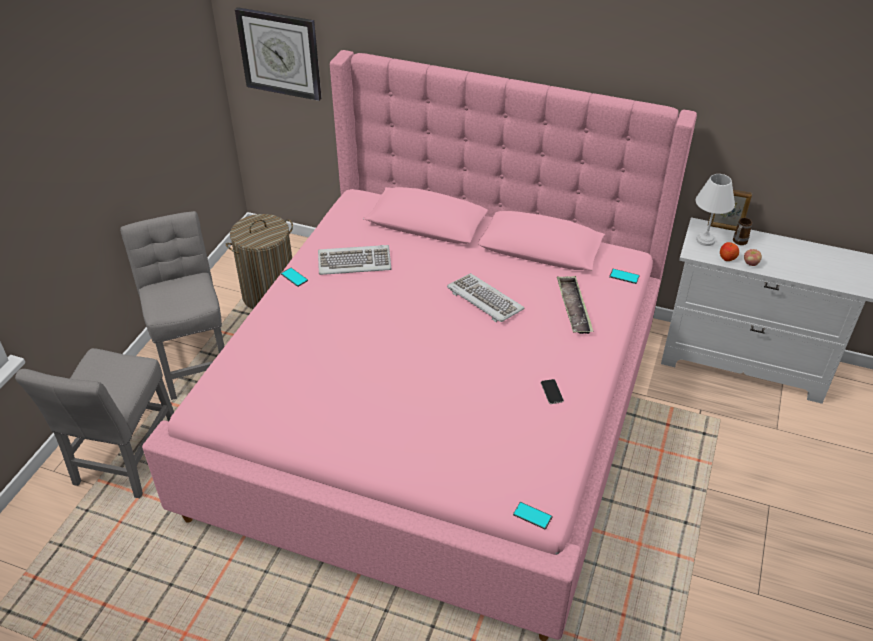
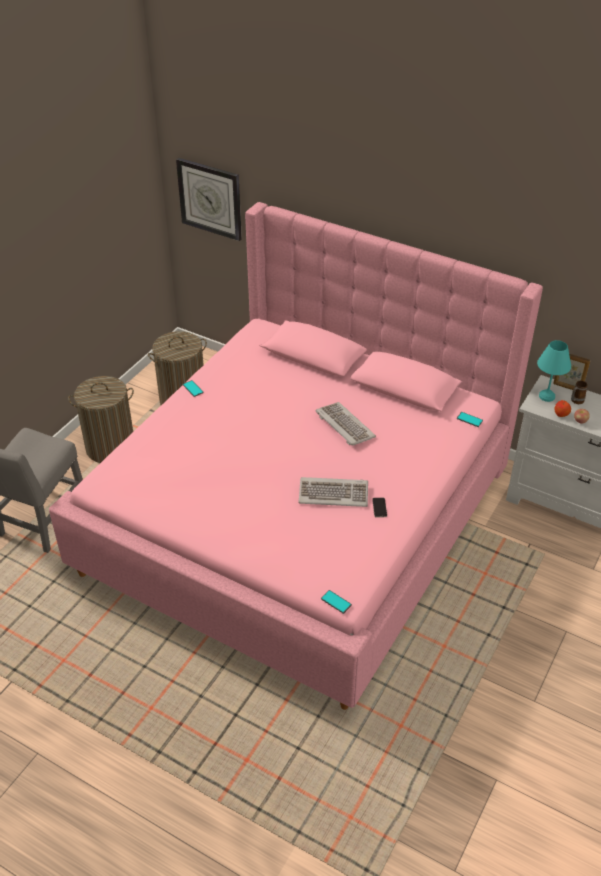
camera: 10 degrees right, 0 degrees up
(194, 359) = (110, 447): grey chair -> laundry basket
(354, 262) = (245, 381): keyboard -> keyboard (333, 493)
(573, 308) = (418, 441): tray -> none
(706, 240) = (547, 396): white table lamp -> turquoise table lamp

